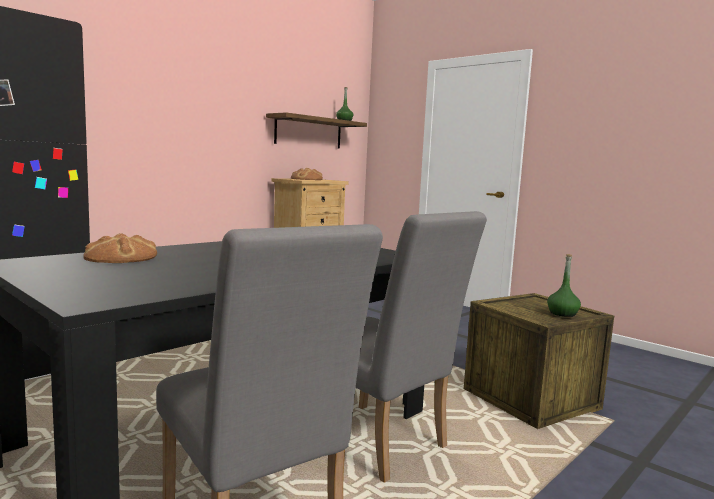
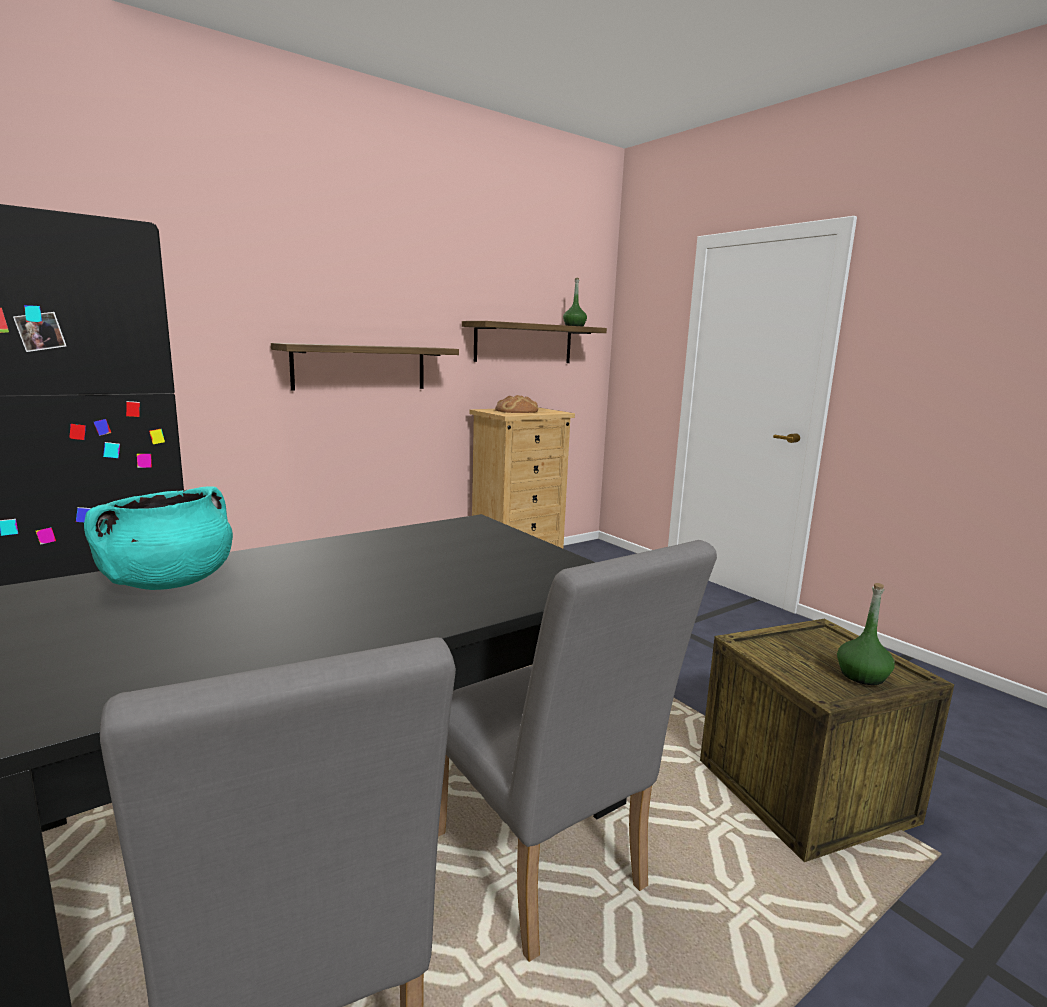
camera: 10 degrees right, 5 degrees up
(121, 258) = (169, 583): bread -> turquoise cooking pot
(194, 143) = (360, 367): none -> shelf

